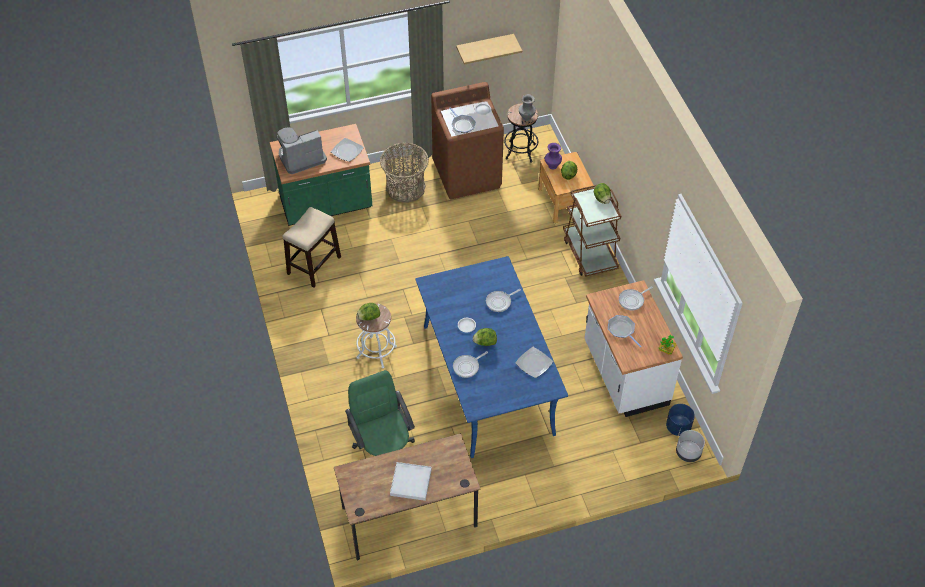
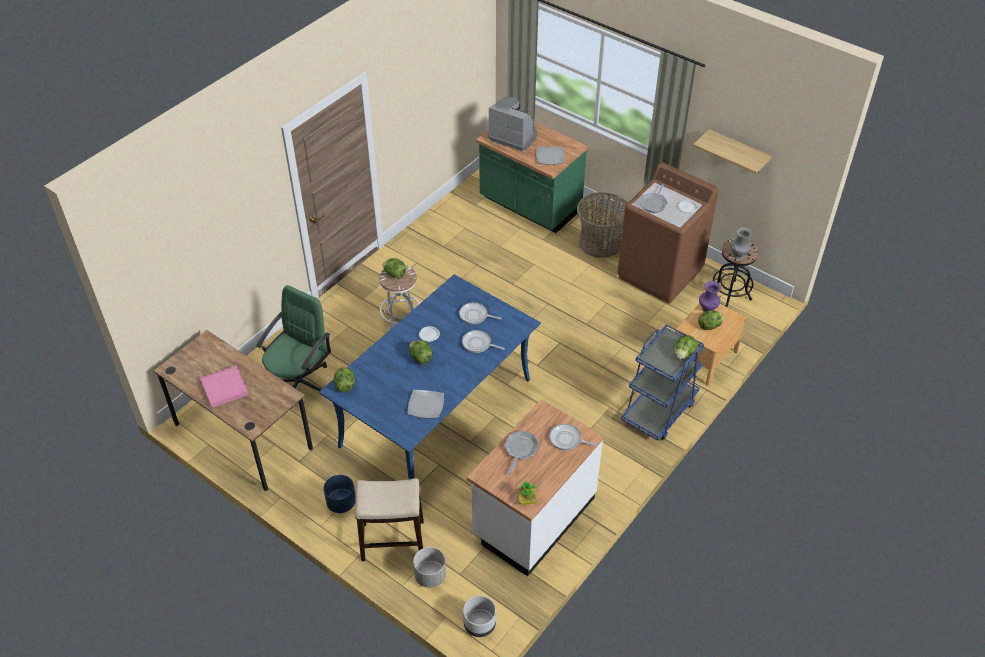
camera: 55 degrees right, 5 degrees down
(314, 265) = (458, 234): stool -> stool (393, 540)
(410, 482) = (224, 388): white tray -> pink tray
(467, 366) = (382, 359): frying pan -> frying pan (475, 315)
(474, 402) = (345, 385): none -> lettuce
(589, 253) = (659, 411): brown cart -> blue cart
(630, 460) = (430, 576): none -> grey planter
(678, 427) = (505, 599): blue planter -> blue planter (341, 503)

